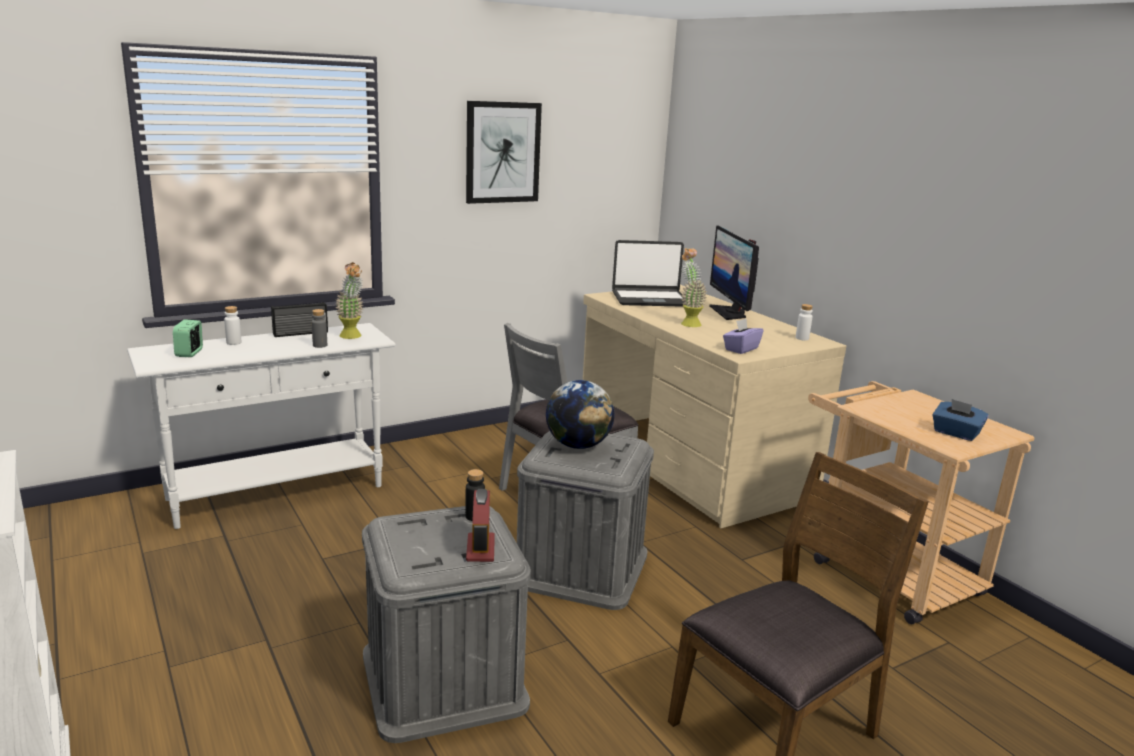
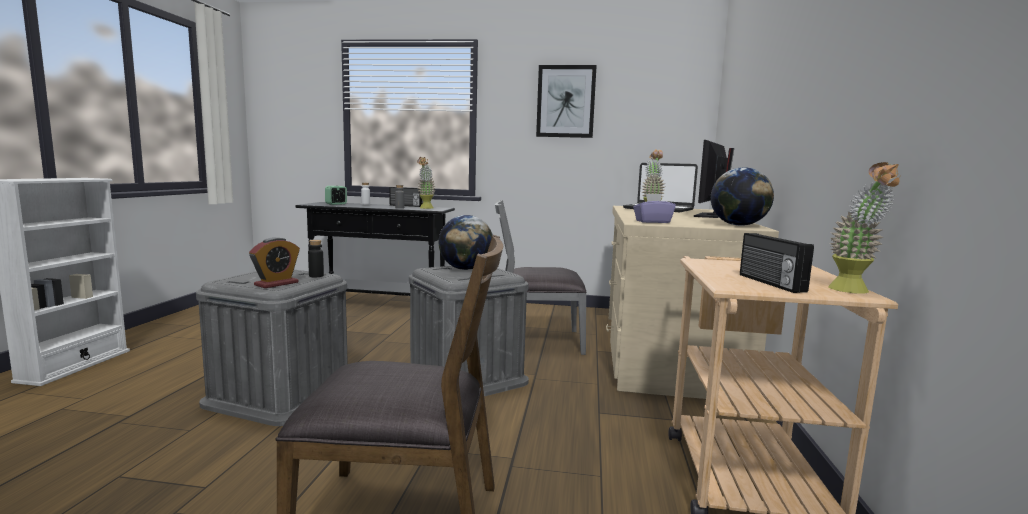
camera: 40 degrees right, 10 degrees down
(277, 493) = (379, 304): white console table -> black console table
(802, 338) = (738, 225): white bottle -> globe
(955, 433) = (769, 283): blue tissue box -> radio
(1002, 429) = (854, 291): none -> potted plant

